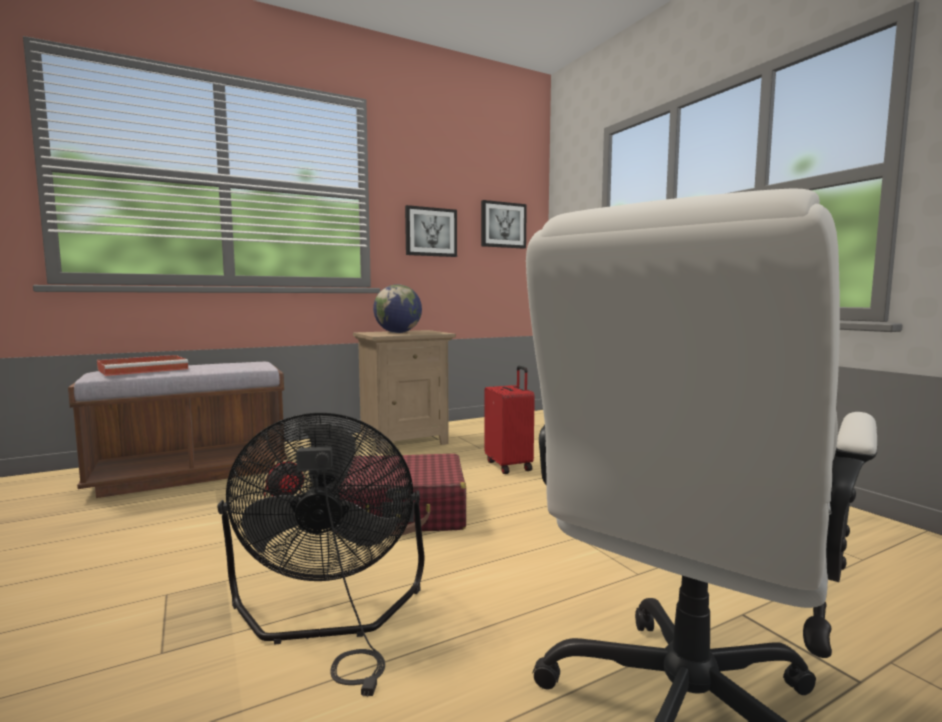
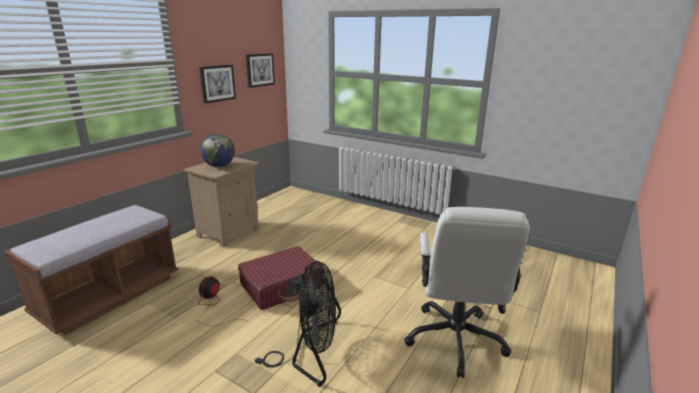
camera: 30 degrees left, 15 degrees up
(145, 369) = (67, 238): red tray -> none
(331, 620) = (310, 352): black fan -> black fan turned 135 degrees clockwise
(509, 465) = (309, 238): red suitcase -> none

